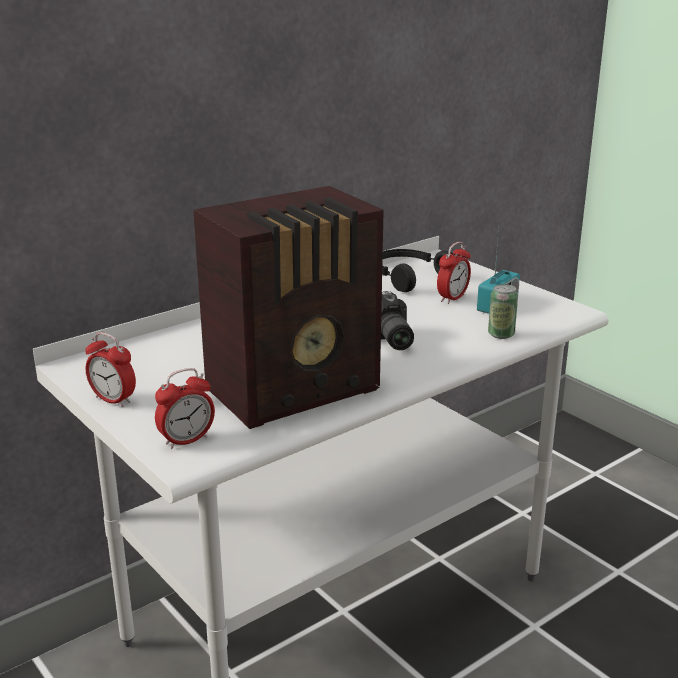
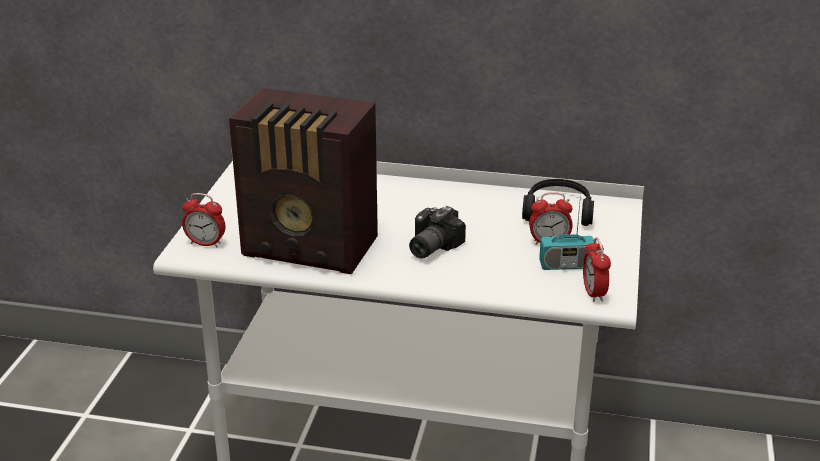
camera: 50 degrees right, 5 degrees up
(113, 400) = (222, 201): alarm clock -> alarm clock (593, 293)
(501, 334) = (513, 286): can -> none

